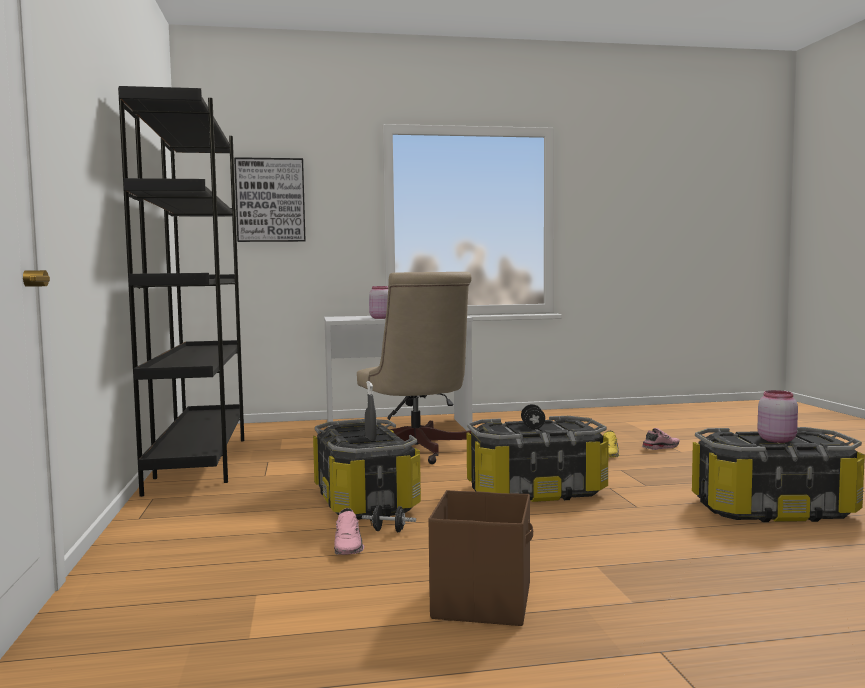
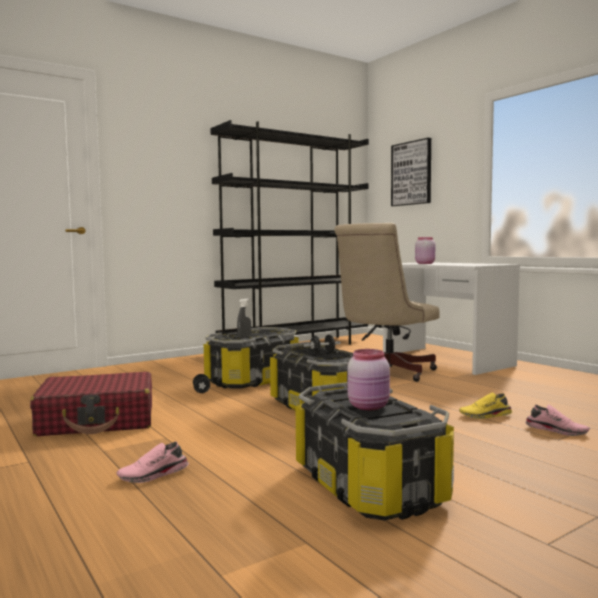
camera: 65 degrees right, 0 degrees up
(349, 545) = (171, 389): pink shoe -> pink shoe (154, 475)
(483, 601) = (98, 420): brown storage box -> red suitcase

